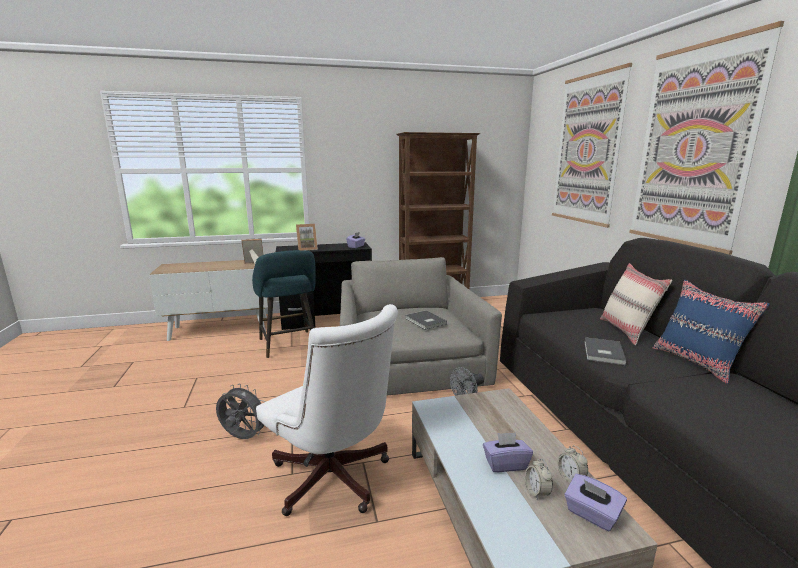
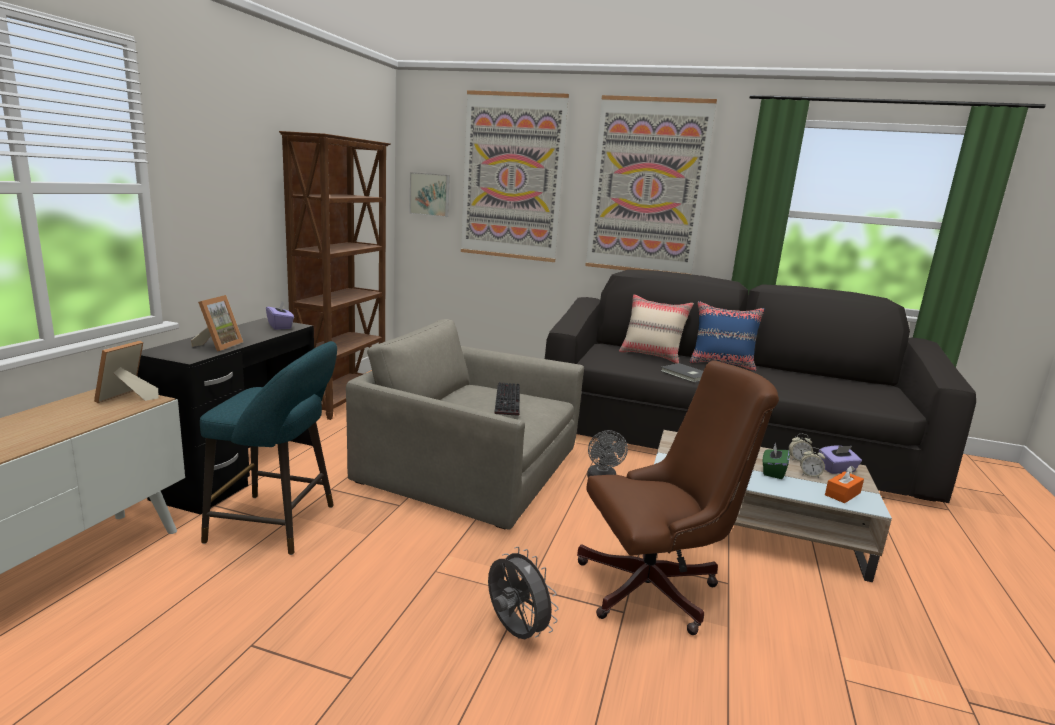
camera: 60 degrees left, 0 degrees up
(243, 438) = (514, 632): grey fan -> grey fan turned 90 degrees clockwise
(334, 481) = (657, 588): white office chair -> brown office chair
(425, 321) = (509, 401): grey book -> keyboard
(505, 464) = (773, 472): purple tissue box -> green tissue box
(517, 526) = (842, 494): none -> orange tissue box
(541, 169) = (430, 194): none -> picture

